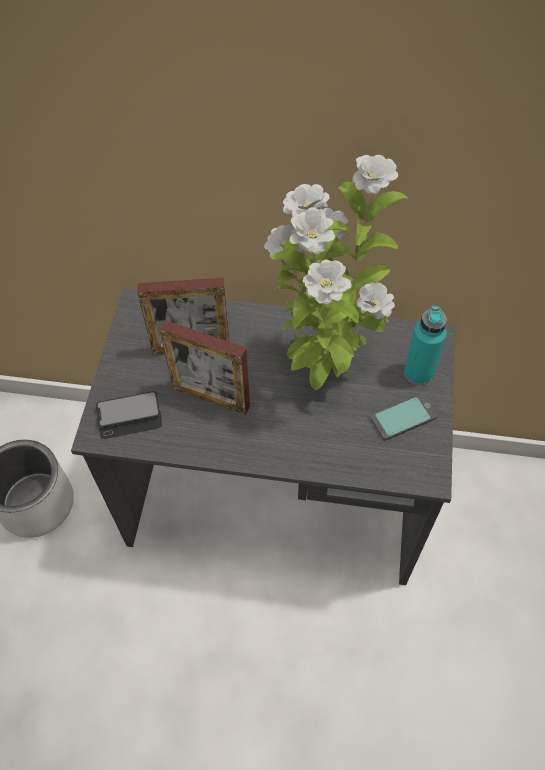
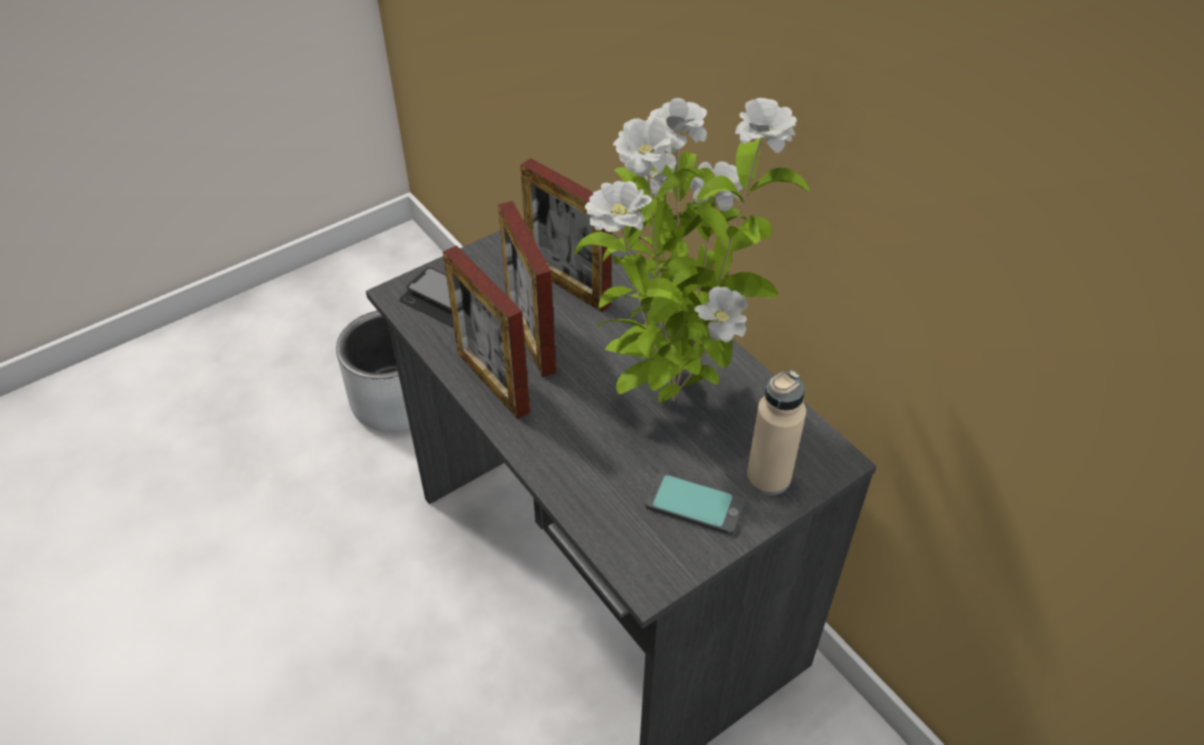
camera: 45 degrees right, 10 degrees down
(223, 441) = (493, 382): none -> picture frame
(418, 373) = (768, 477): turquoise bottle -> beige bottle

